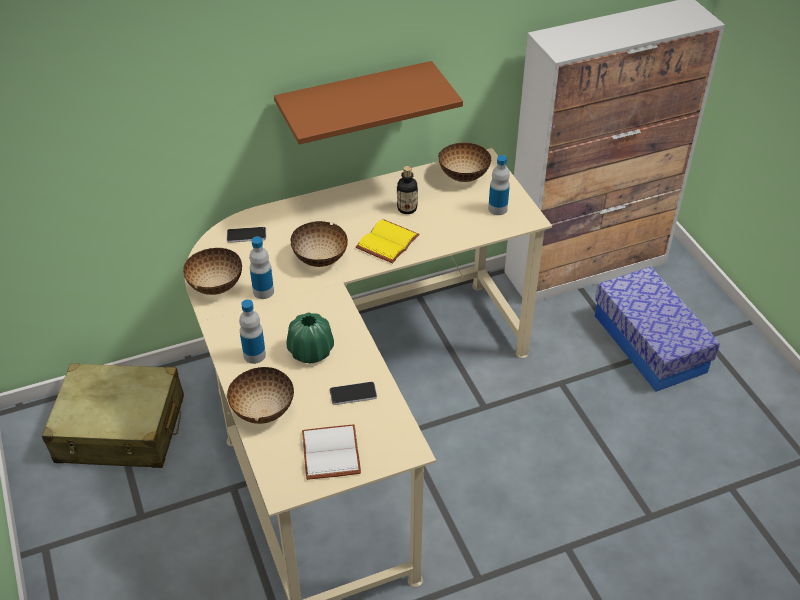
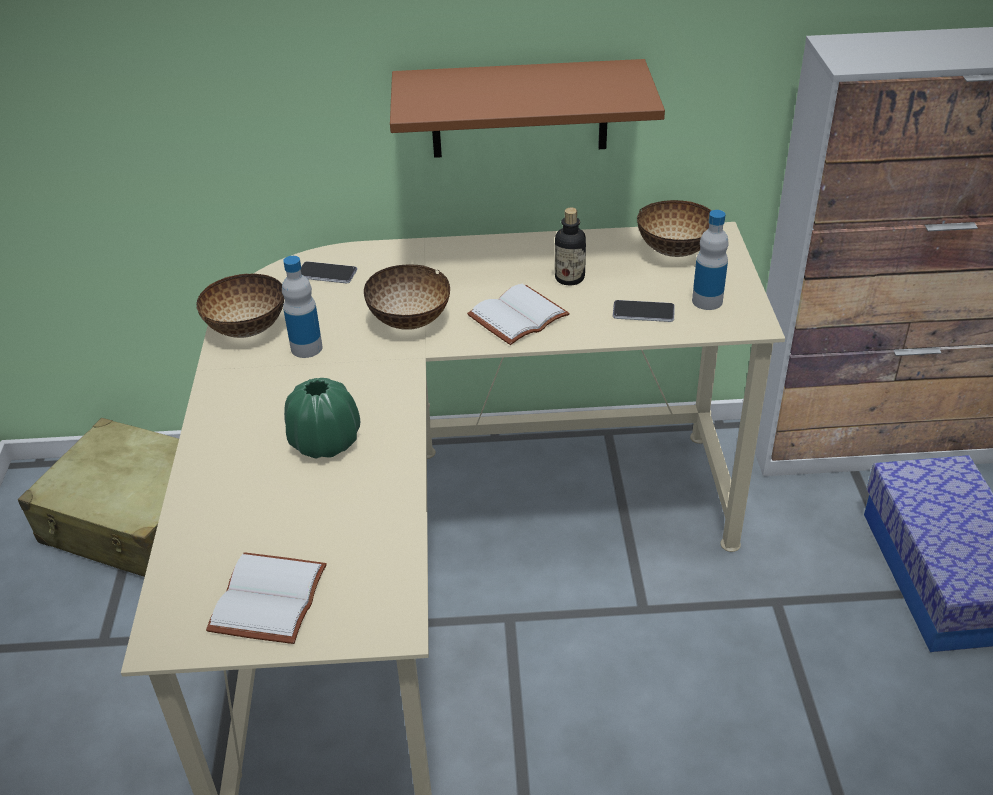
camera: 20 degrees right, 5 degrees down
(254, 355) = (243, 430): bottle -> none
(262, 410) = (207, 510): bowl -> none
(353, 394) = (352, 517): phone -> phone (643, 312)
(388, 243) = (518, 318): yellow book -> white book

